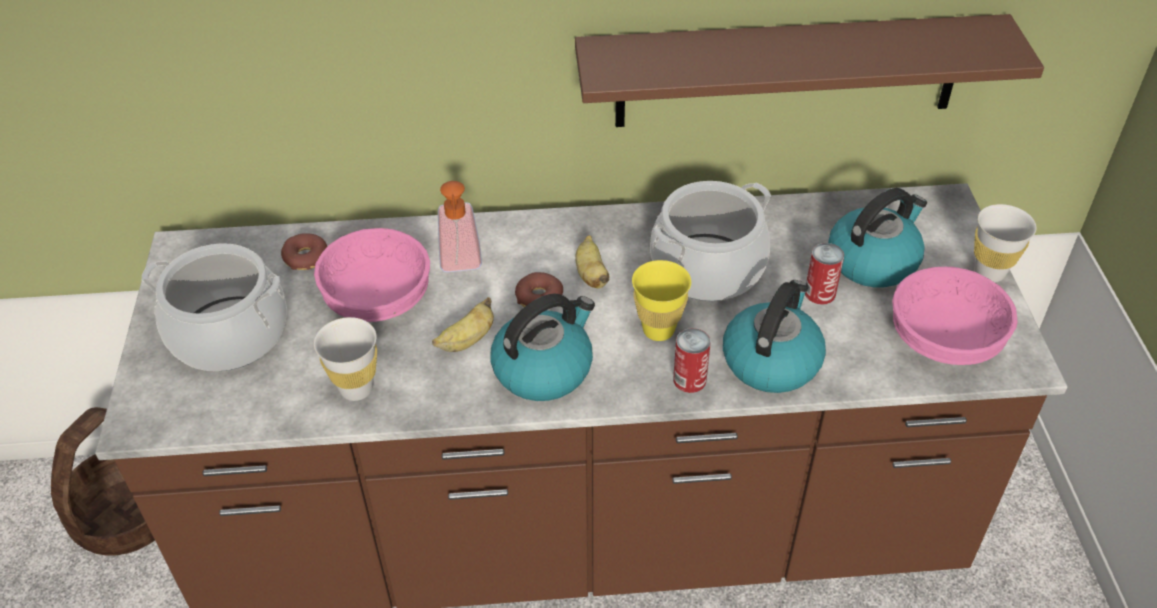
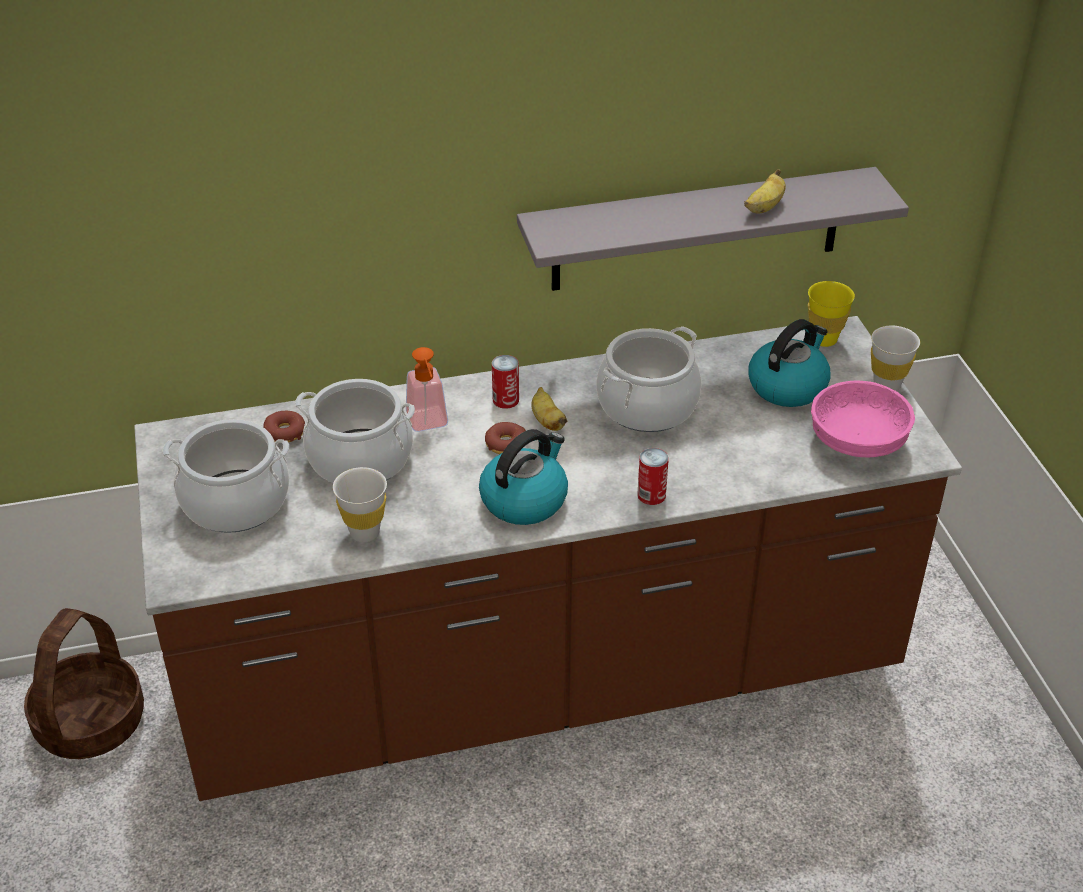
camera: 10 degrees left, 5 degrees down
(376, 298) = (360, 459): pink bowl -> cooking pot
(467, 341) = (451, 485): banana -> banana (764, 207)
(658, 330) = (616, 459): yellow cup -> yellow cup (824, 339)
(771, 360) = (717, 472): kettle -> none
(788, 71) = (697, 229): brown shelf -> grey shelf
(820, 293) = (747, 416): can -> can (505, 400)

